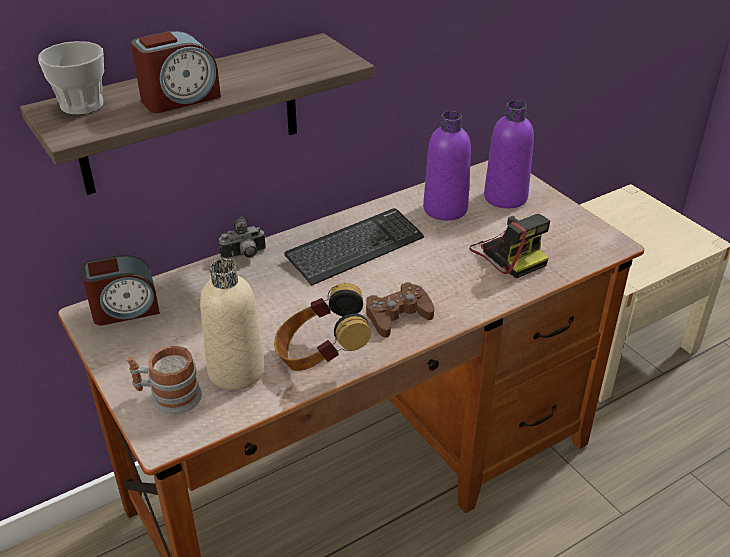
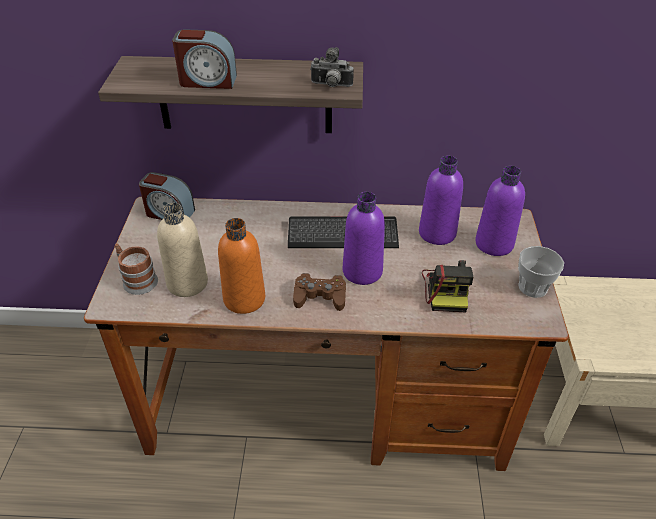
camera: 35 degrees right, 5 degrees up
(82, 105) = (151, 66): cup -> cup (532, 287)
(244, 256) = (269, 208): camera -> camera (331, 86)
(321, 355) = (244, 299): headphones -> orange bottle
(413, 274) = (362, 271): none -> purple bottle

